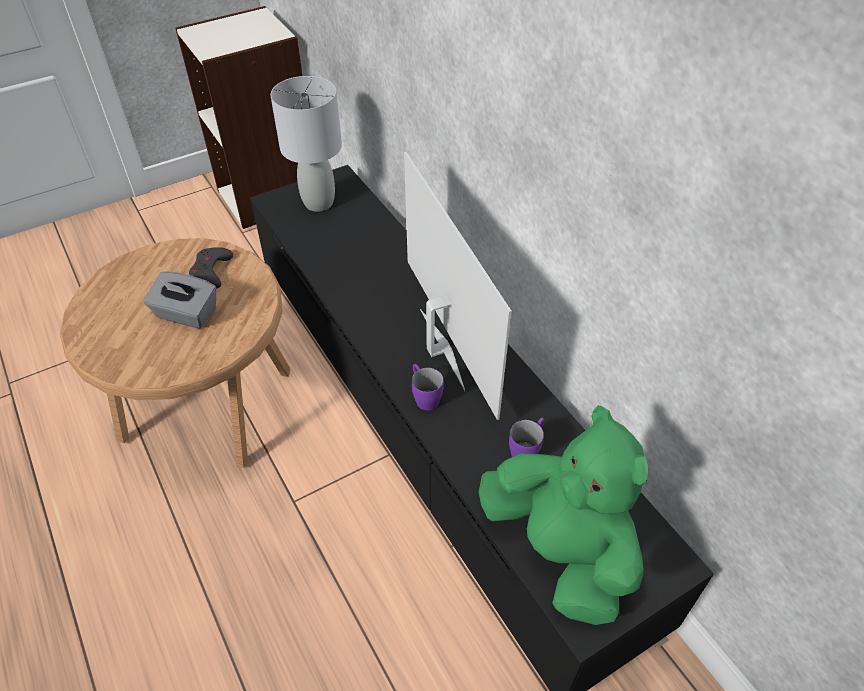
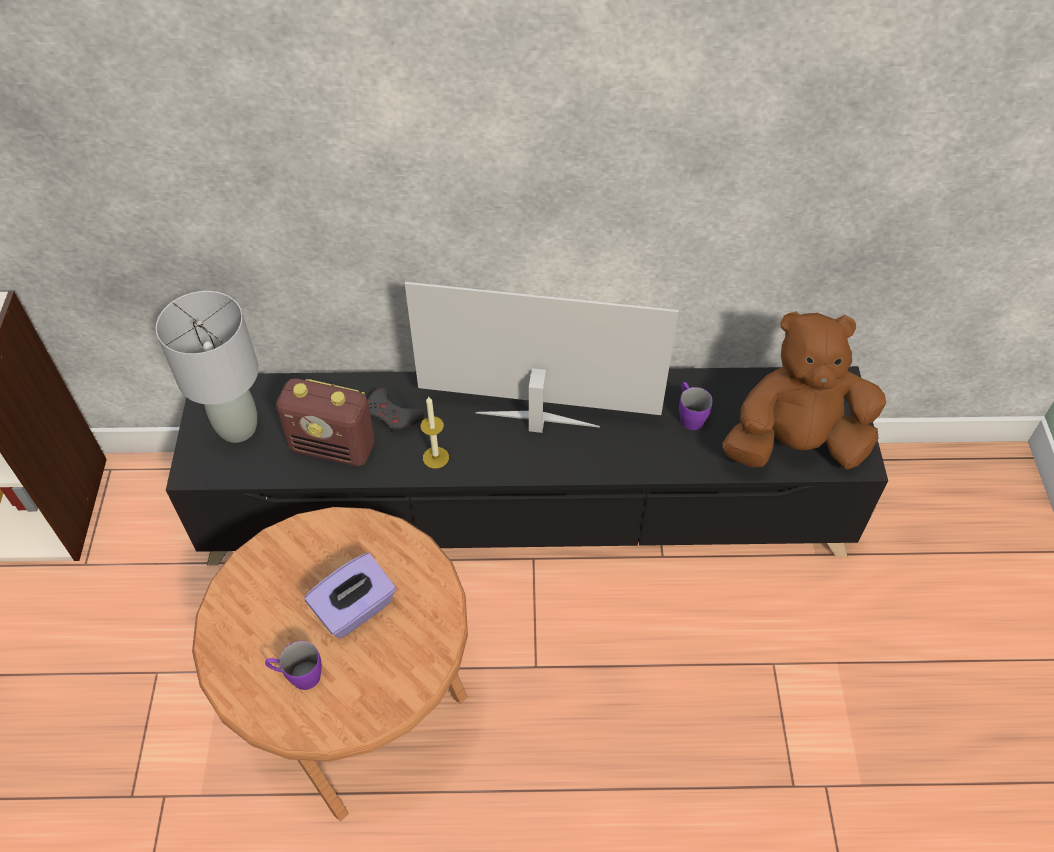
camera: 60 degrees left, 5 degrees up
(186, 314) = (355, 609): grey tissue box -> purple tissue box
(211, 271) = (302, 562): grey game controller -> grey game controller (392, 415)
(334, 252) = (334, 447): none -> radio
(362, 307) = (435, 457): none -> candle
(424, 396) = (586, 459): purple mug -> purple mug (298, 676)
(560, 551) = (794, 444): green plush toy -> brown plush toy

